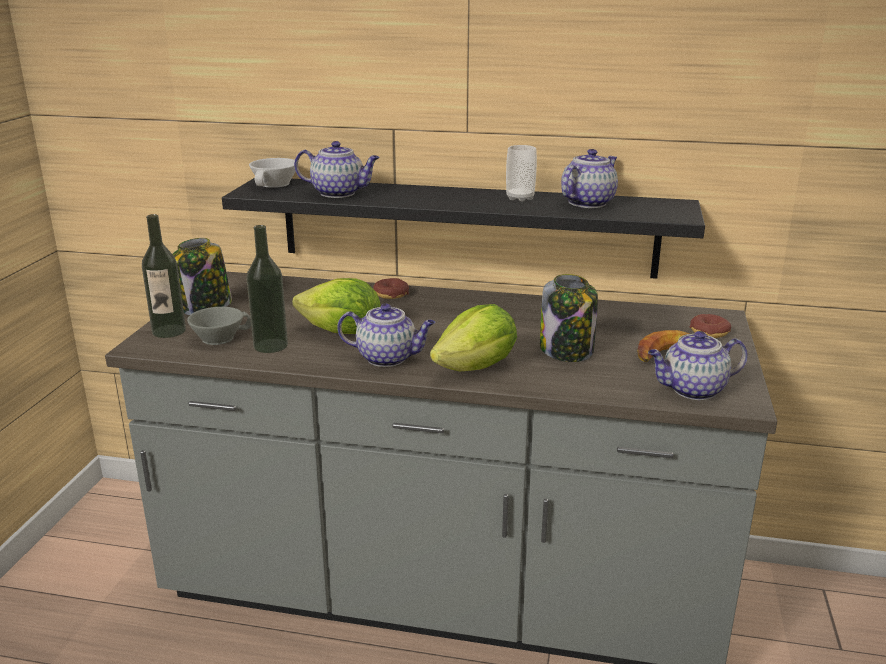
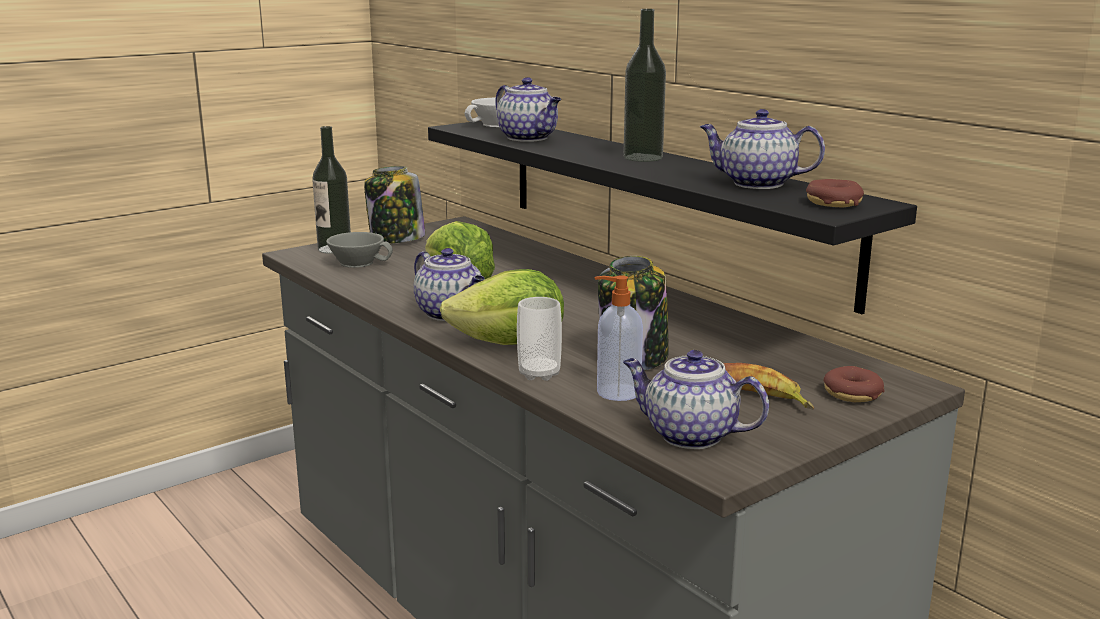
camera: 40 degrees right, 5 degrees down
(270, 345) = (381, 278): bottle -> bottle (643, 158)
(391, 294) = (570, 268): donut -> donut (833, 203)
(520, 198) = (692, 168): cup -> cup (539, 374)
(588, 203) = (756, 184): teapot -> teapot turned 150 degrees counterclockwise
(605, 378) = (616, 392): none -> soap dispenser

